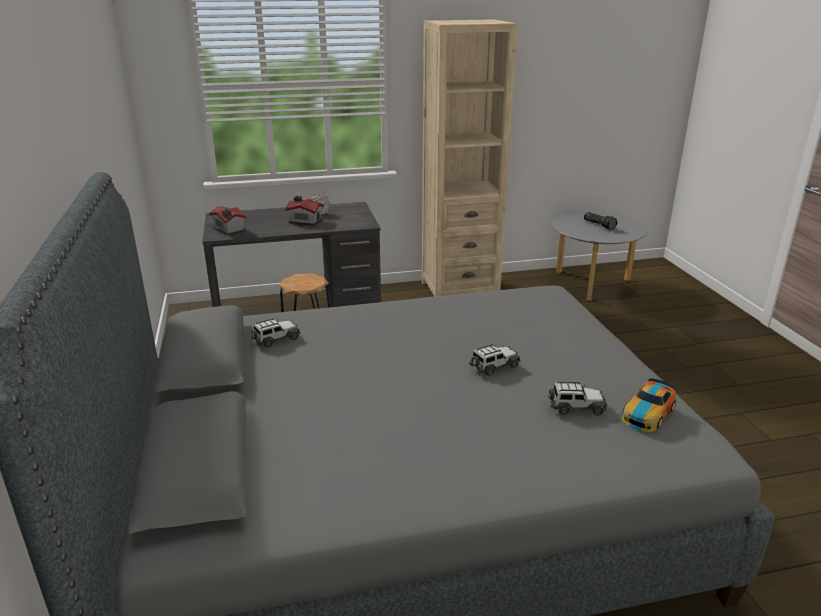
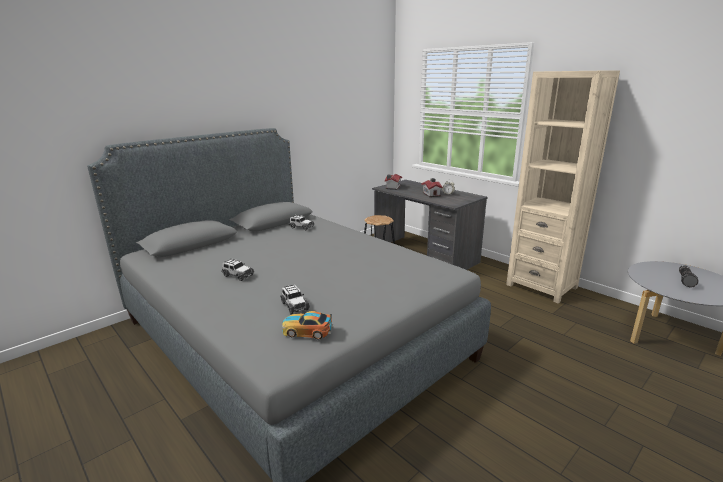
camera: 60 degrees right, 5 degrees down
(494, 367) = (323, 276): toy car -> toy car (237, 275)

